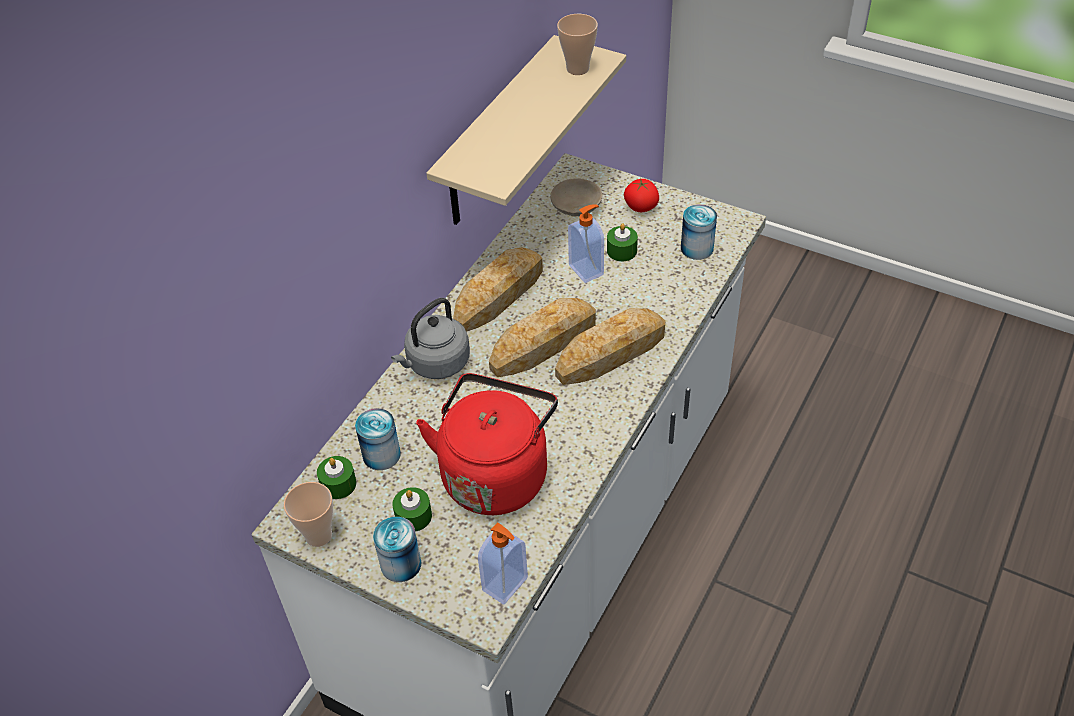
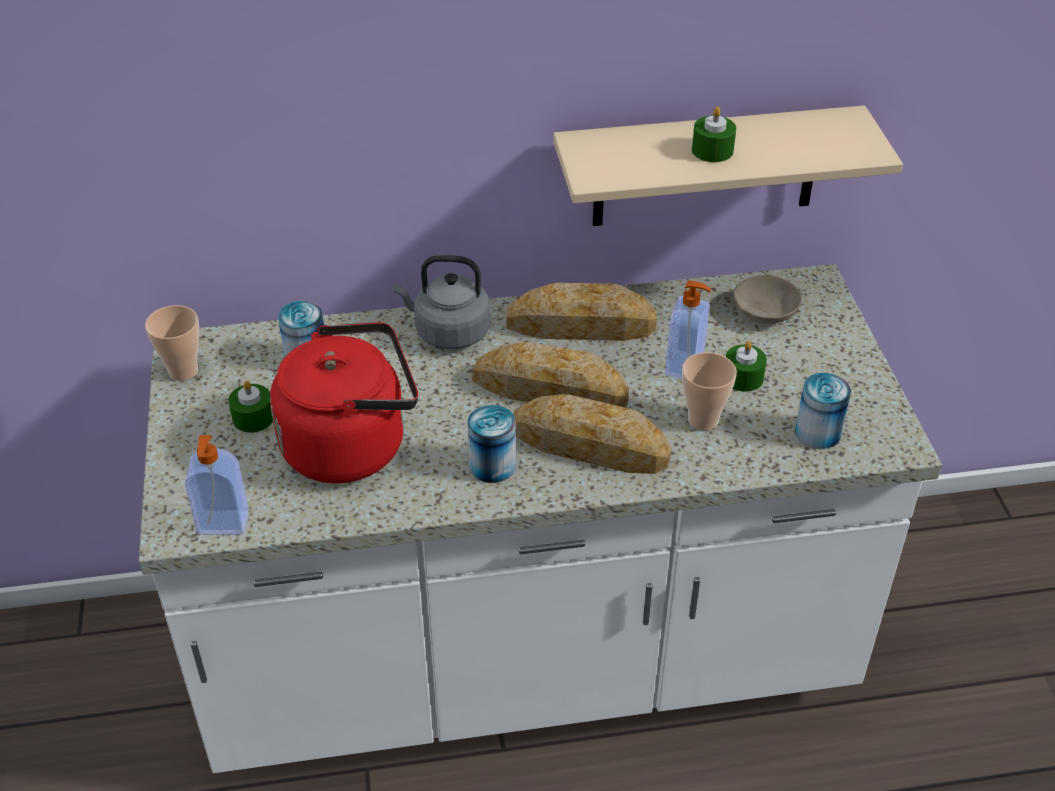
camera: 50 degrees right, 5 degrees down
(338, 484) = (249, 351): green candle -> green candle (712, 150)
(401, 564) = (192, 439): can -> can (492, 466)
(577, 69) = (831, 144): cup -> cup (703, 420)
(641, 207) = (826, 358): tomato -> none

